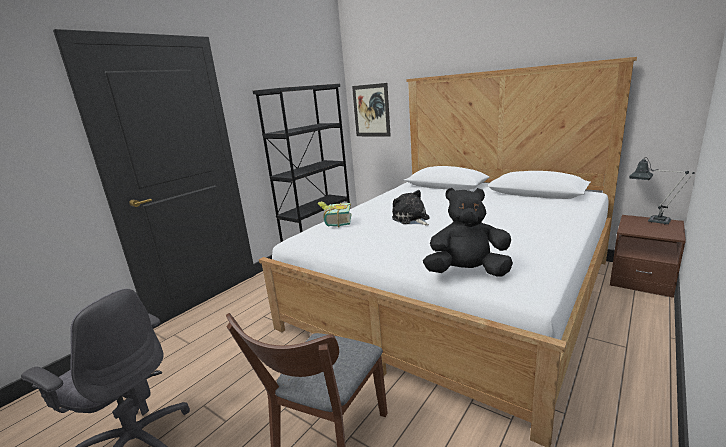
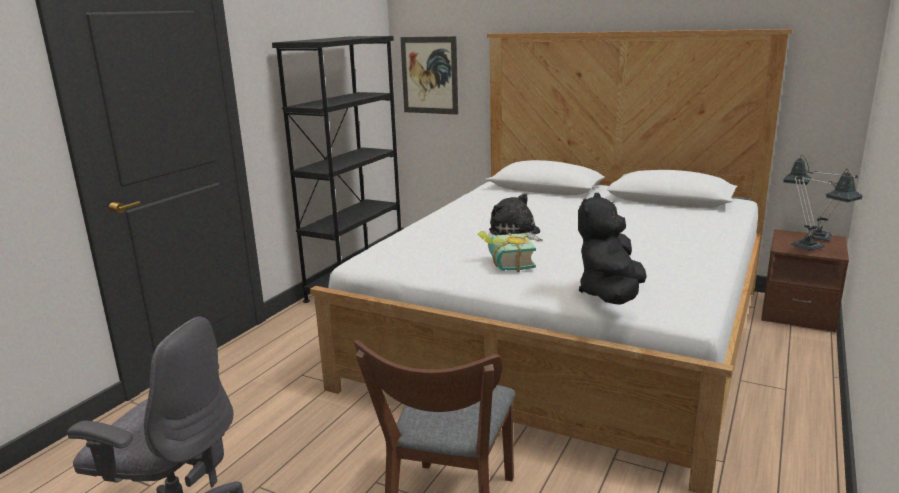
camera: 10 degrees left, 0 degrees up
(335, 222) = (411, 237): book -> book (505, 264)
(467, 272) = (611, 295): black plush toy -> black plush toy turned 60 degrees counterclockwise
(654, 230) = (813, 248): none -> table lamp

